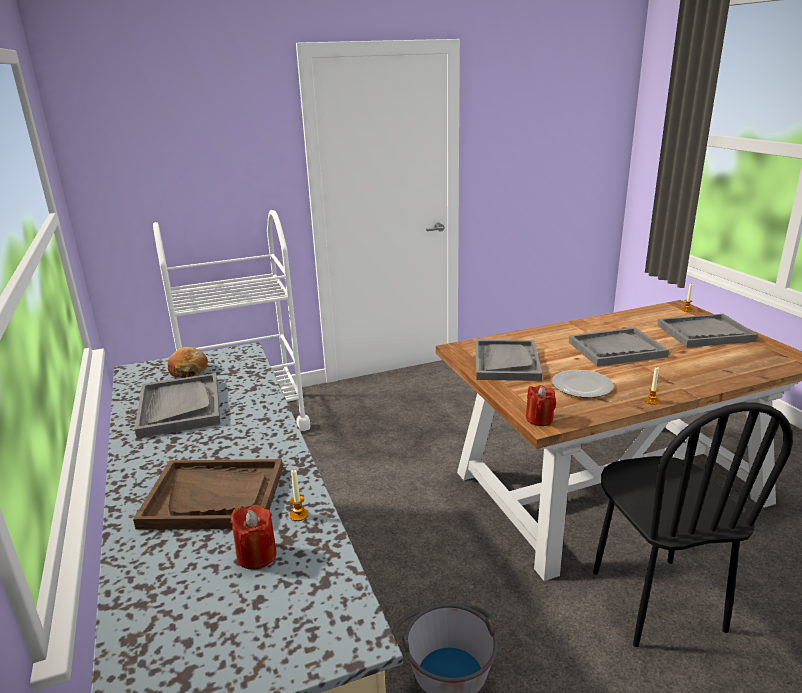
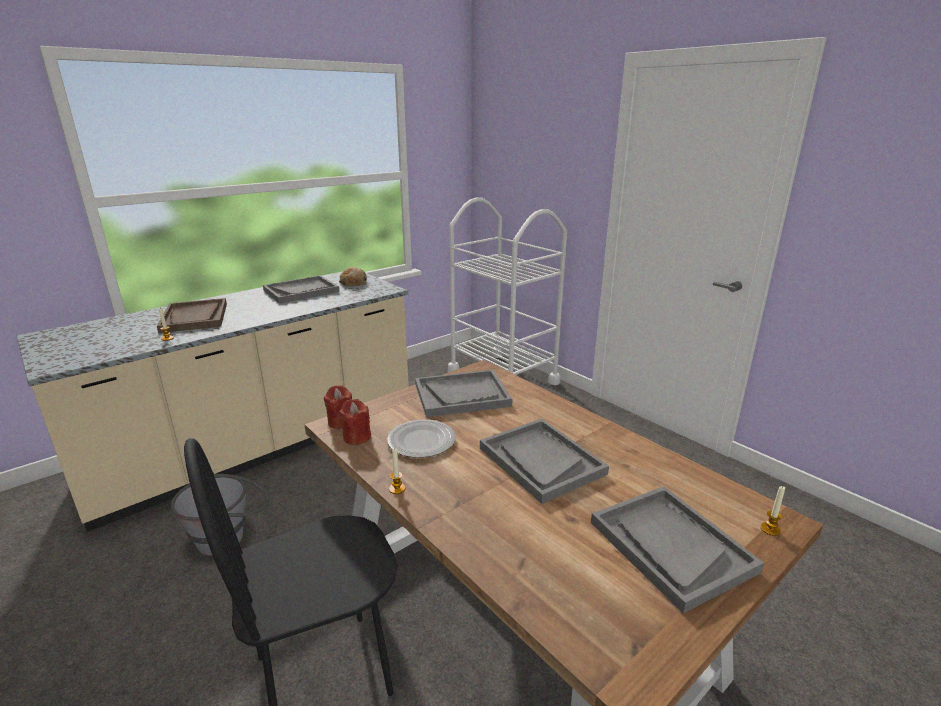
camera: 70 degrees right, 0 degrees up
(256, 555) = (133, 336): red candle -> red candle (357, 437)

